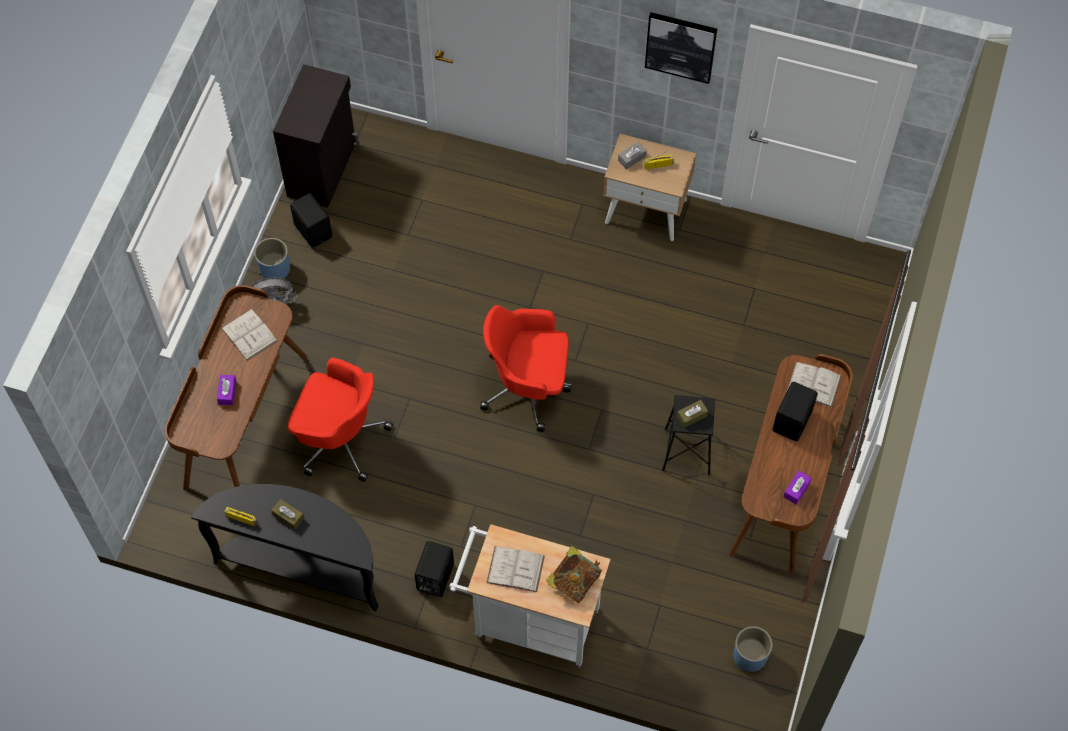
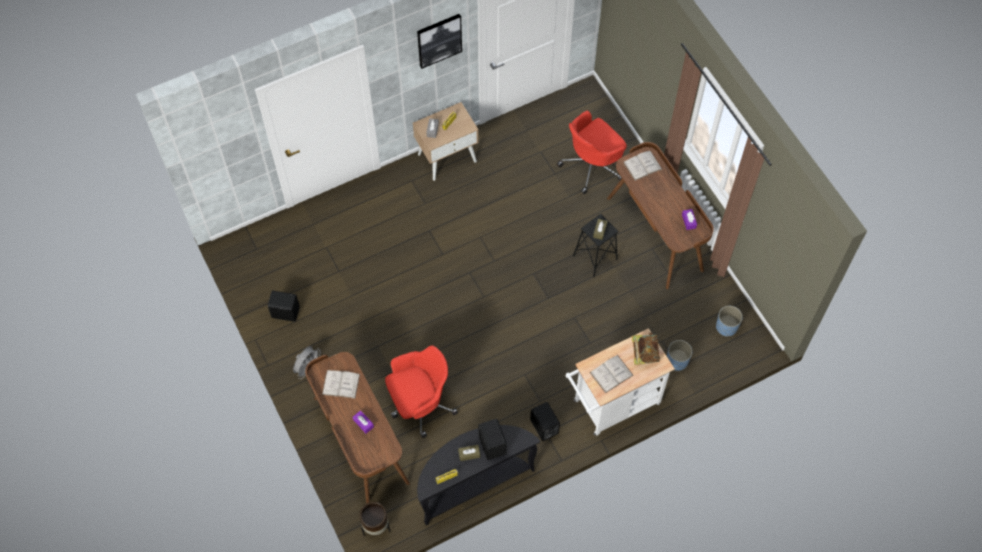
camera: 45 degrees left, 0 degrees up
(168, 518) = (375, 526): none -> brown planter
(275, 269) = (287, 349): blue planter -> blue planter (677, 361)
(323, 169) = (254, 276): black cabinet -> none
(528, 387) = (485, 294): red office chair -> red office chair (592, 165)
(793, 421) = (652, 190): black speaker -> black speaker (492, 444)

